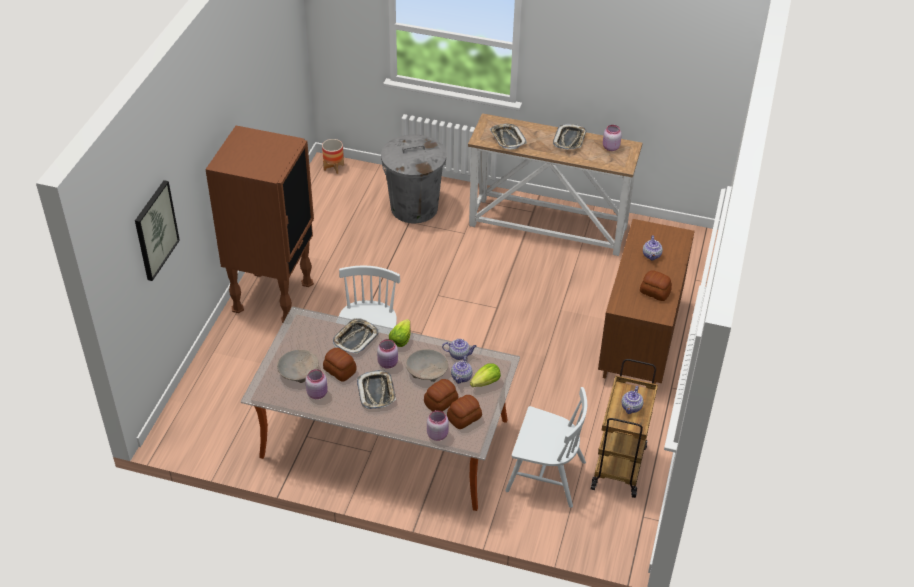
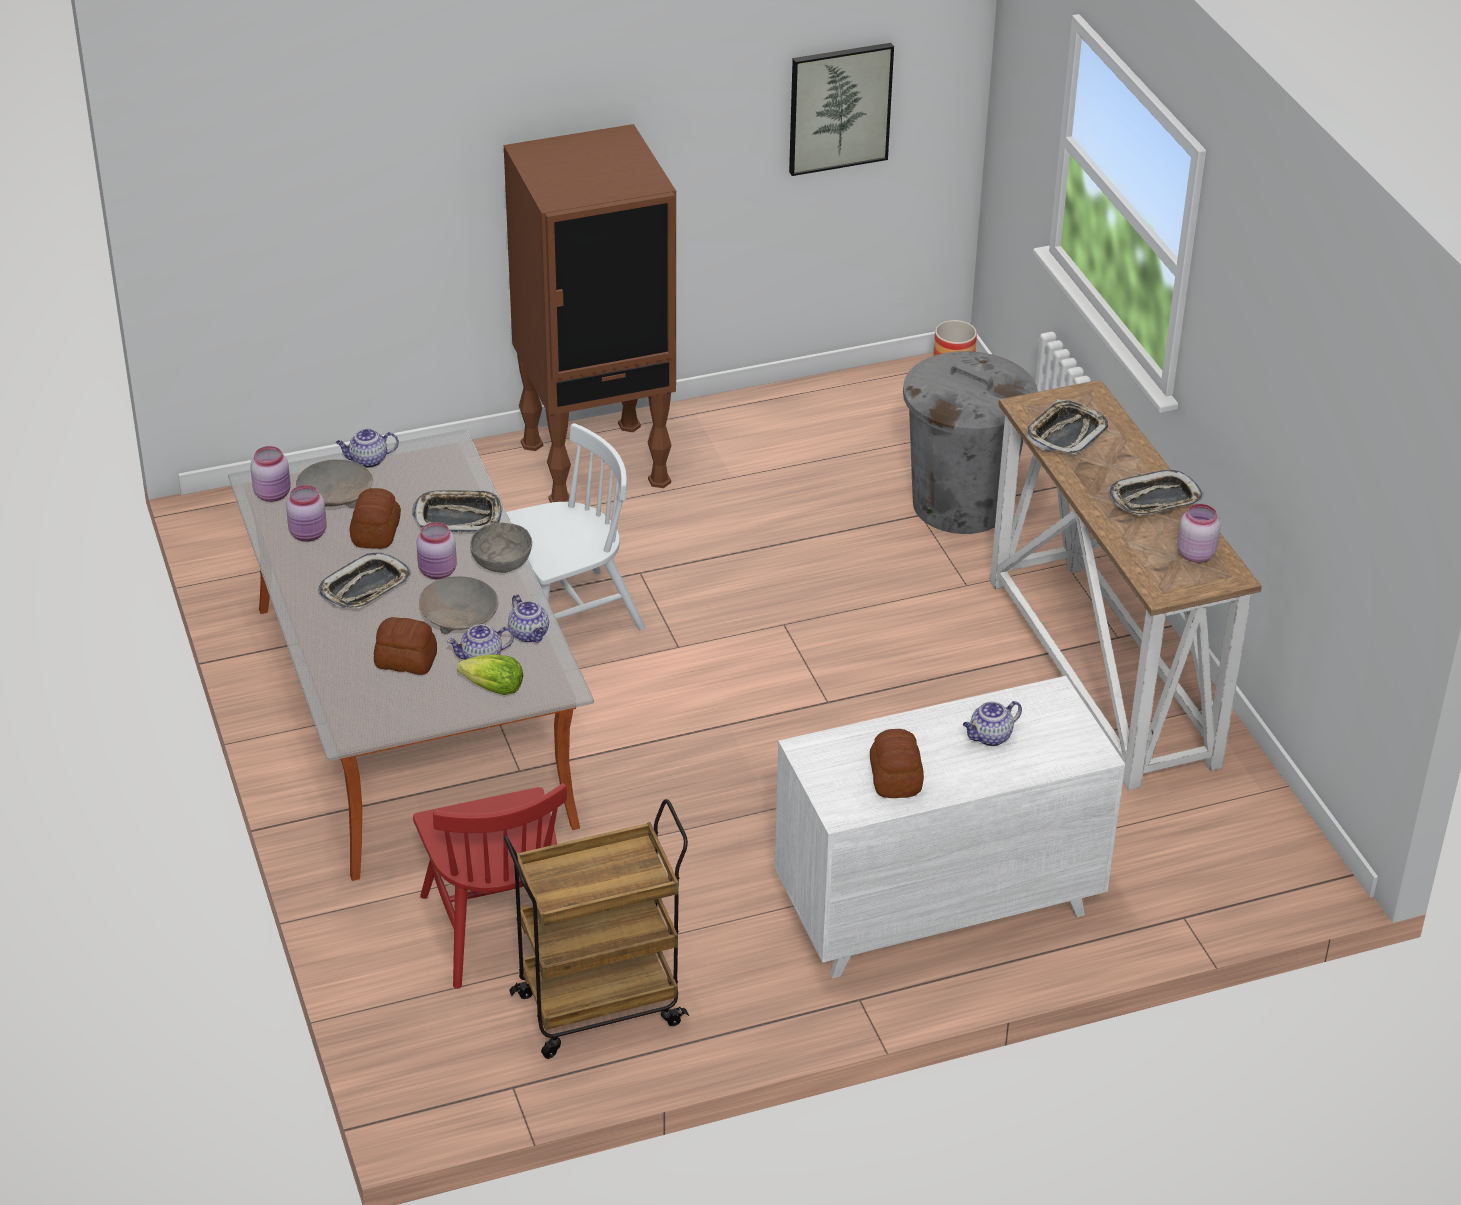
camera: 55 degrees right, 5 degrees down
(155, 230) = (326, 166): picture -> picture (839, 107)
(400, 339) = (501, 561): lettuce -> grey bowl
(437, 434) = (334, 686): pink jar -> pink jar (274, 494)
(463, 418) = (394, 698): bread -> none
(545, 476) = (496, 927): white chair -> red chair
(631, 408) = (600, 878): teapot -> teapot (368, 461)
(639, 340) = (936, 909): brown dresser -> white dresser

